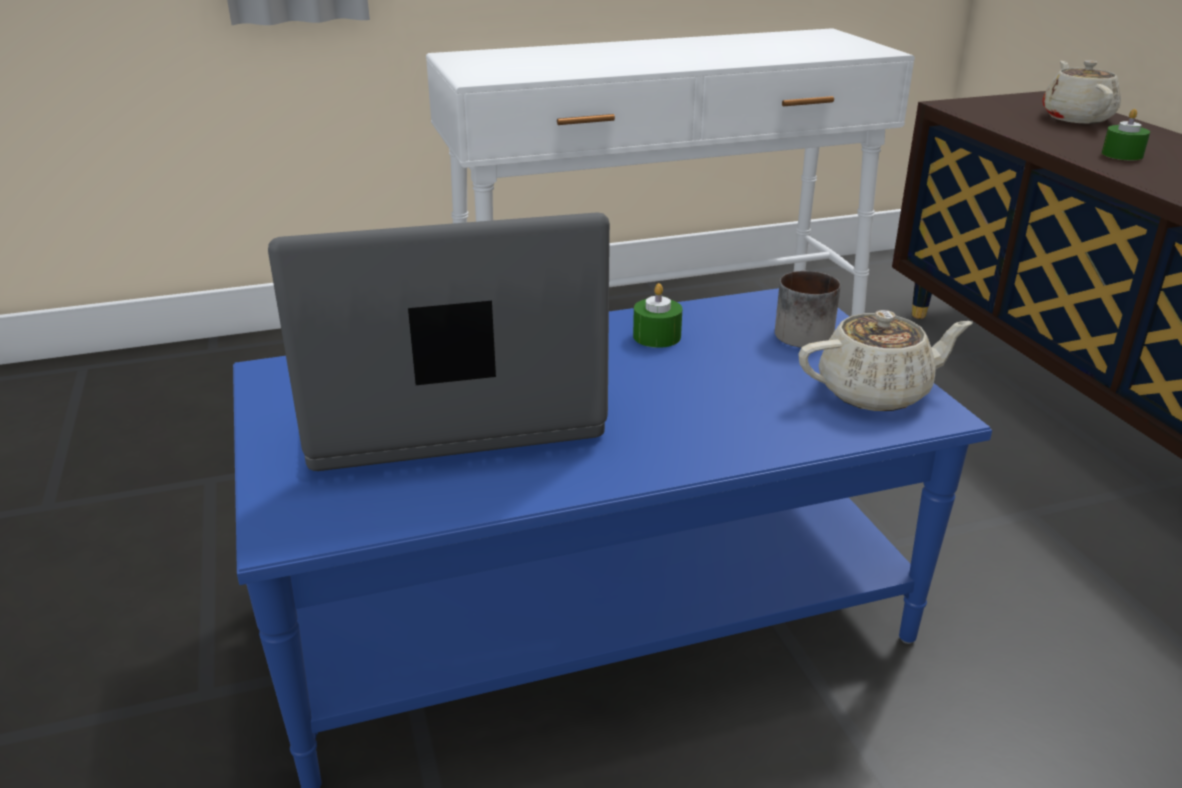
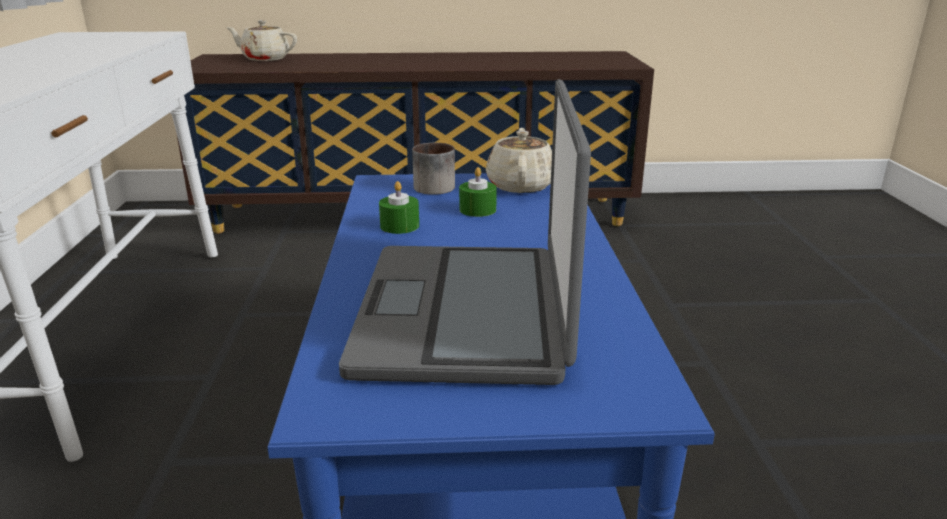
camera: 75 degrees left, 5 degrees down
(1122, 154) = (340, 64): green candle -> green candle (477, 210)

